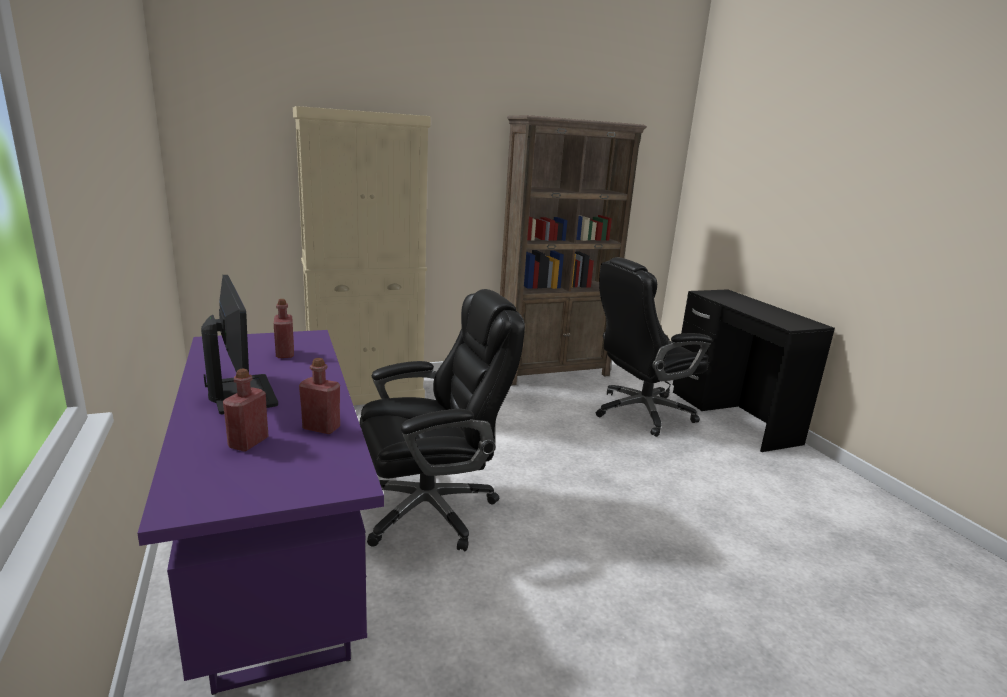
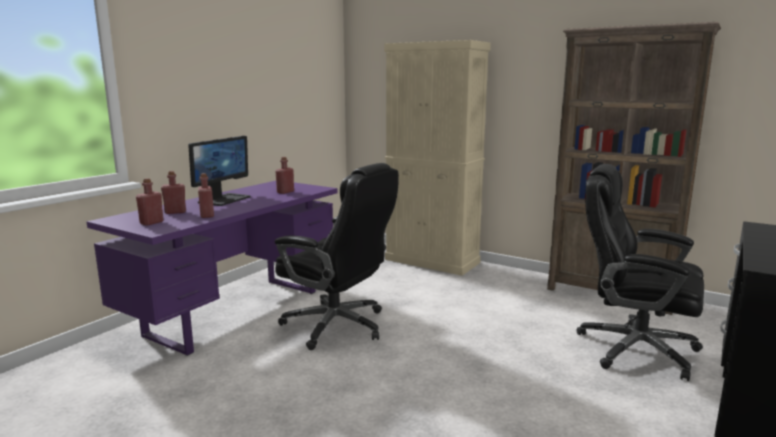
camera: 55 degrees right, 5 degrees down
(285, 475) = (151, 223): none -> red bottle

